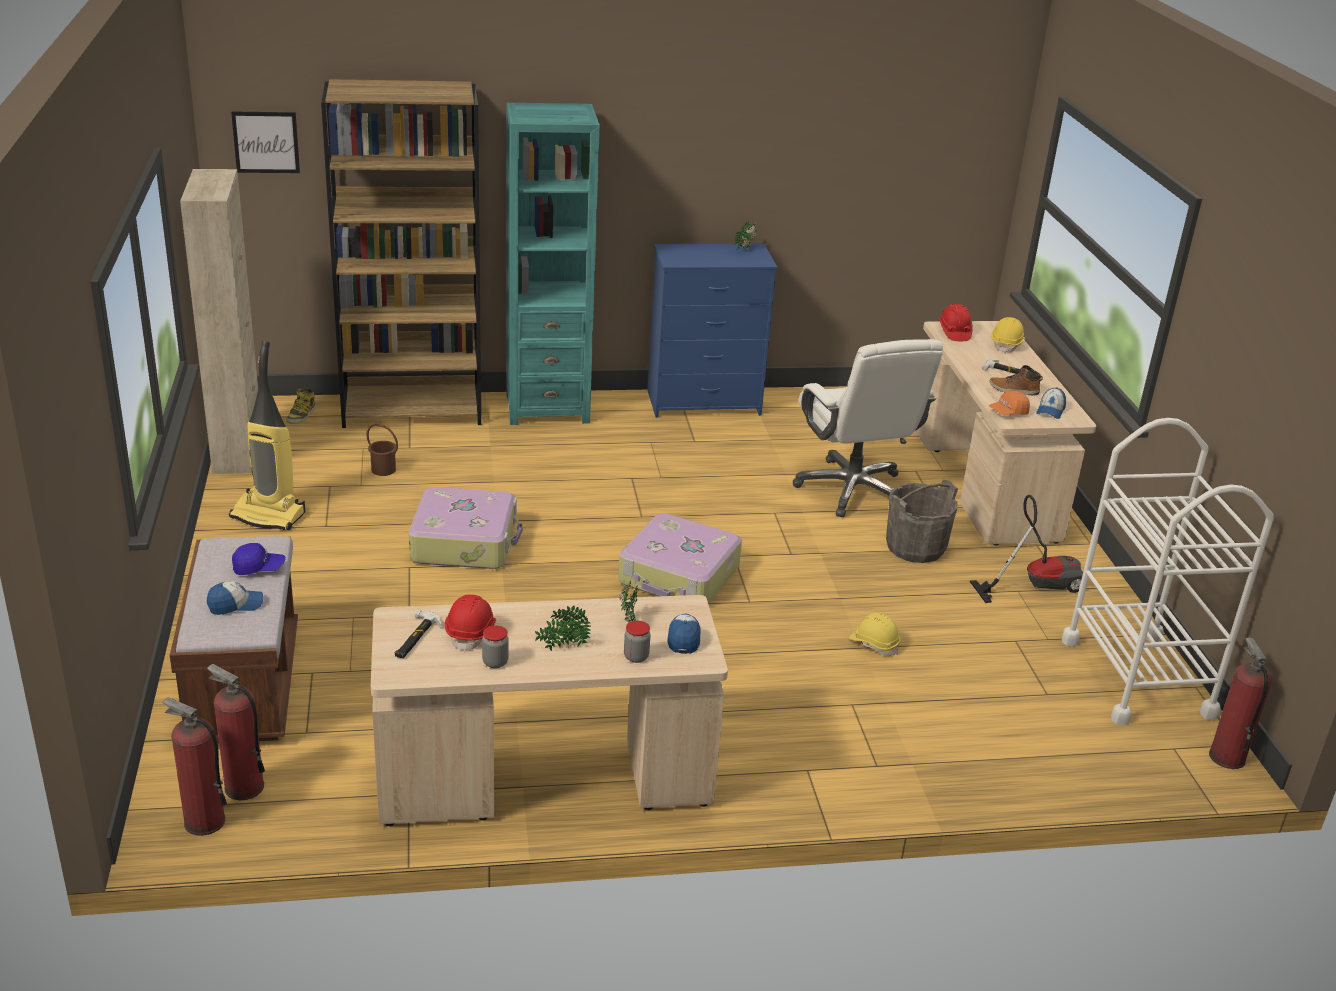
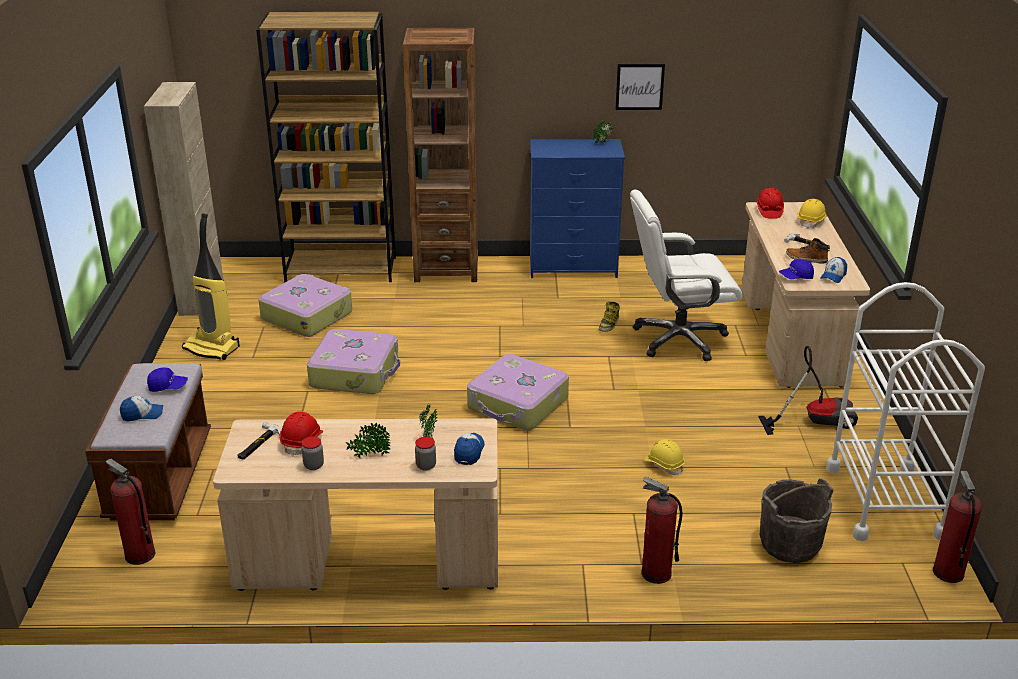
camera: 10 degrees right, 0 degrees up
(204, 821) = (103, 579): fire extinguisher -> fire extinguisher (656, 573)
(266, 142) = (225, 61): picture -> picture (639, 86)
(301, 415) = (256, 272): boot -> boot (609, 324)
(383, 470) = (307, 315): brown bucket -> suitcase
(547, 408) = (446, 270): turquoise bookcase -> brown bookcase
(853, 490) = (678, 339): white office chair -> white office chair turned 90 degrees clockwise
(915, 547) = (719, 387): grey bucket -> grey bucket (790, 544)
(1008, 412) = (796, 277): orange cap -> blue cap

